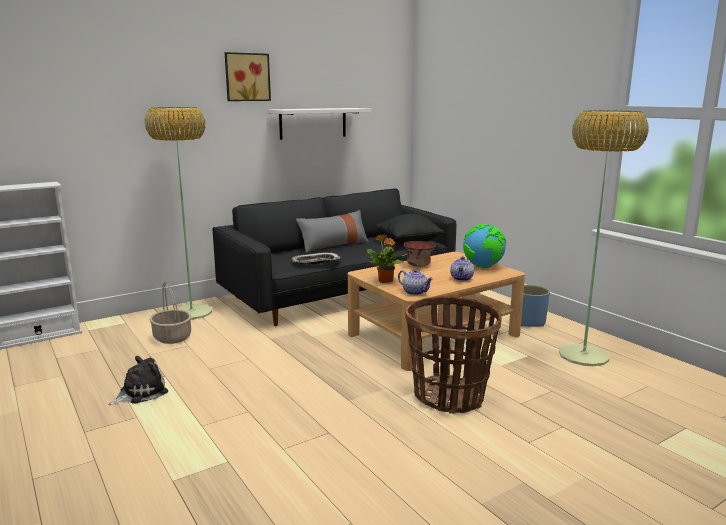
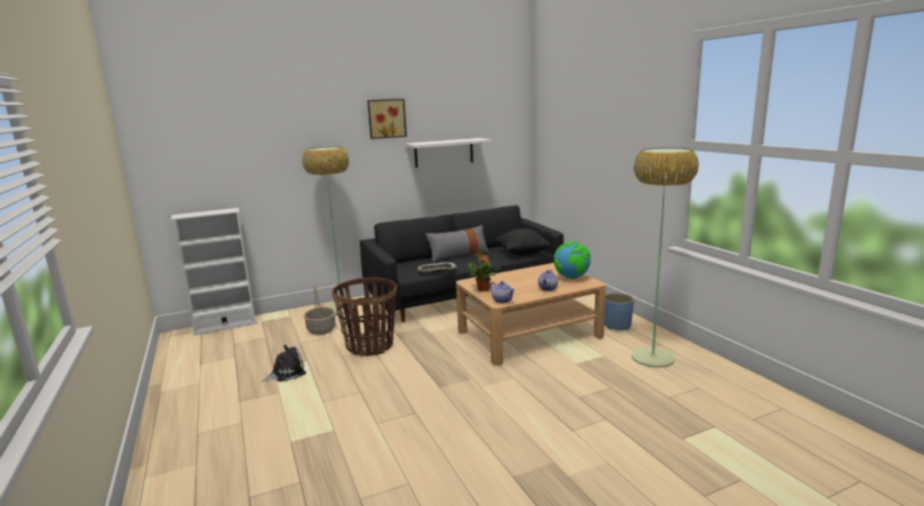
camera: 10 degrees right, 0 degrees up
(418, 265) = (517, 275): bowl -> none
(449, 396) = (521, 388): basket -> basket (370, 346)

